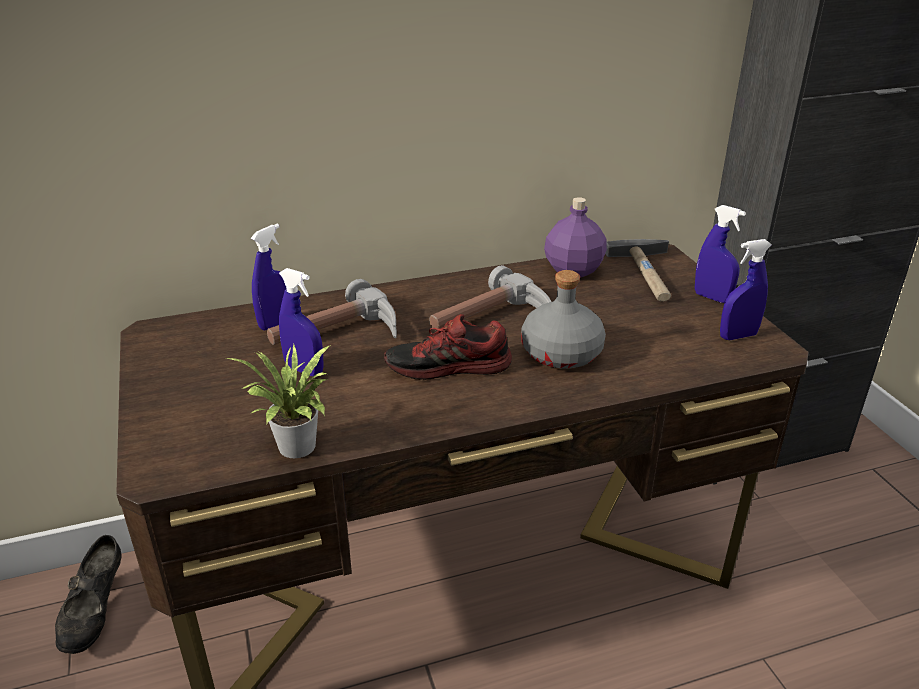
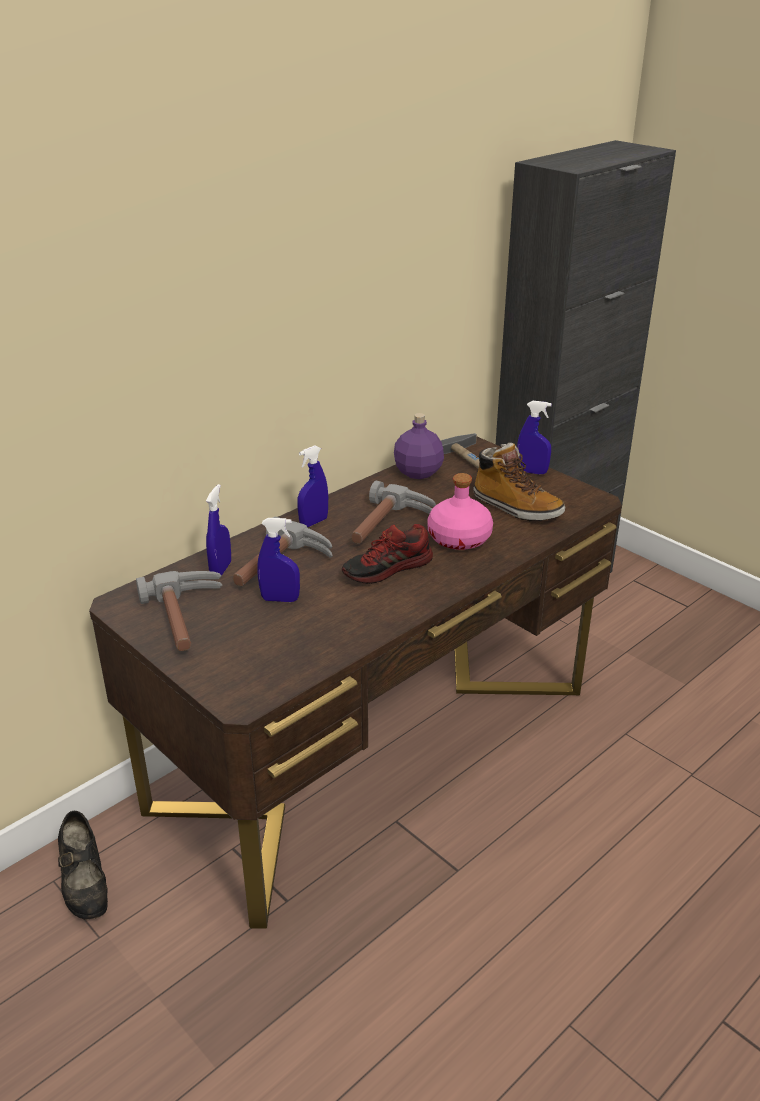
camera: 25 degrees left, 0 degrees up
(197, 365) = (188, 619): none -> hammer
(296, 450) = (329, 655): potted plant -> none
(561, 354) = (459, 538): grey bottle -> pink bottle
(660, 334) = (516, 508): none -> boot
(737, 336) = (567, 496): blue spray bottle -> blue spray bottle (313, 522)

